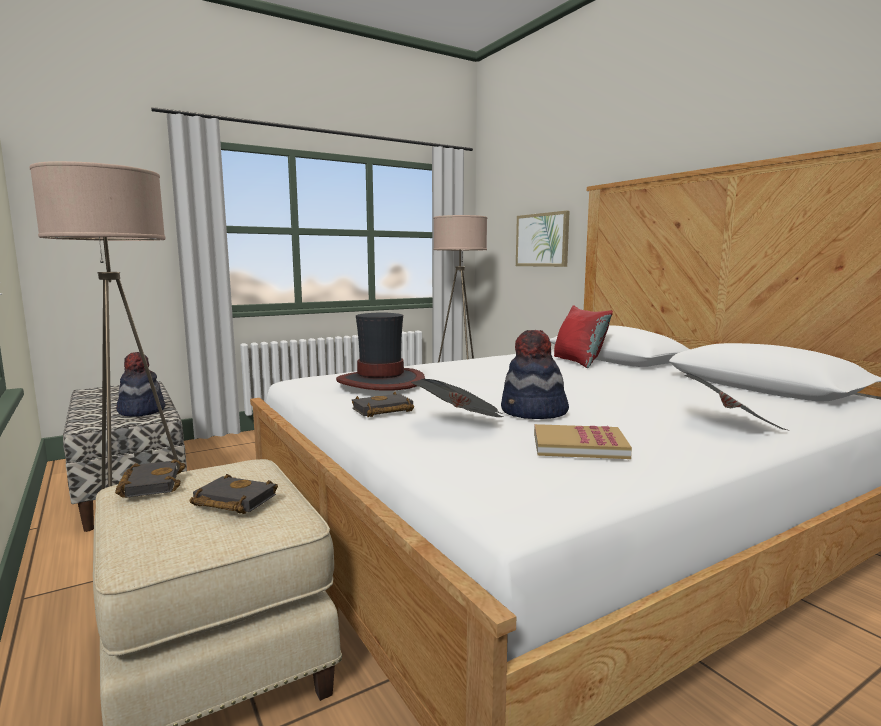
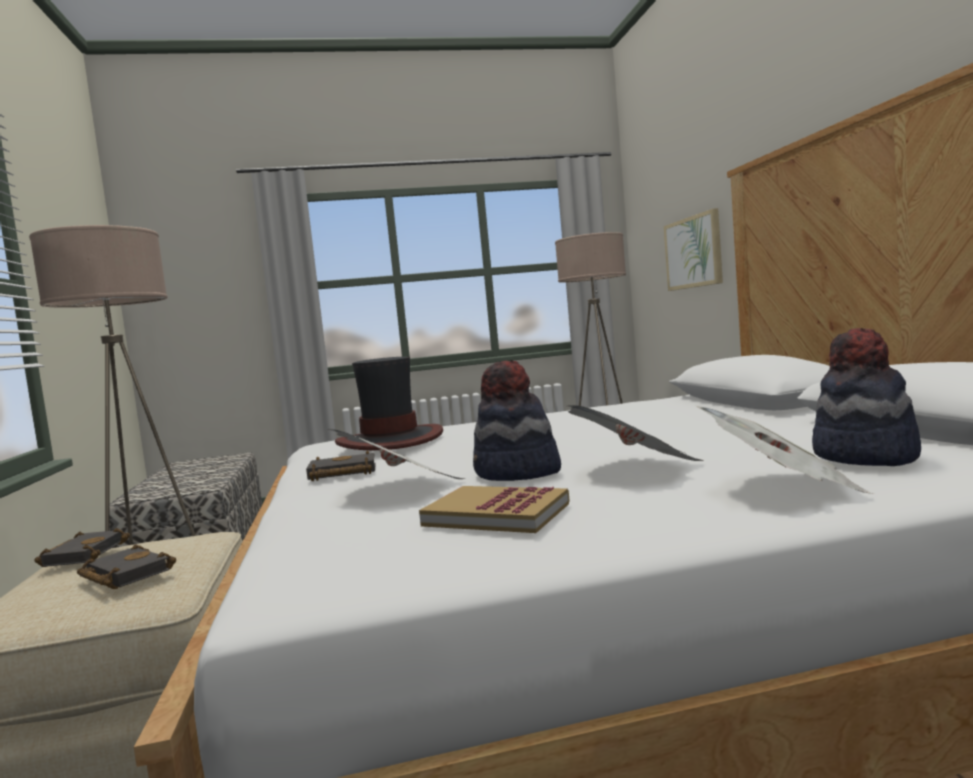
camera: 20 degrees right, 5 degrees down
(141, 411) = (197, 482): hat -> hat (864, 457)
(578, 362) = (693, 408): red pillow -> none
(620, 410) = (637, 468): none -> newspaper

